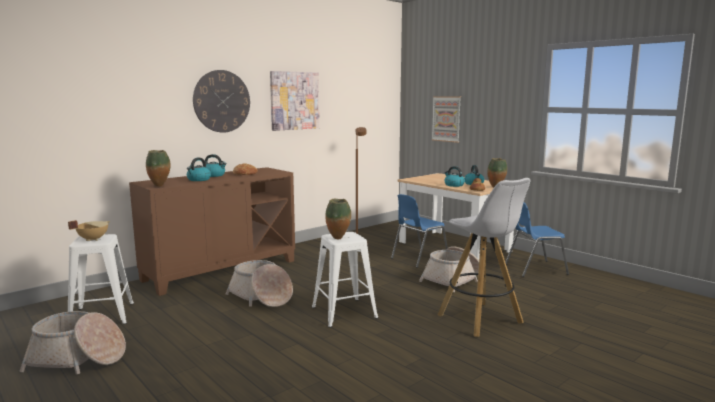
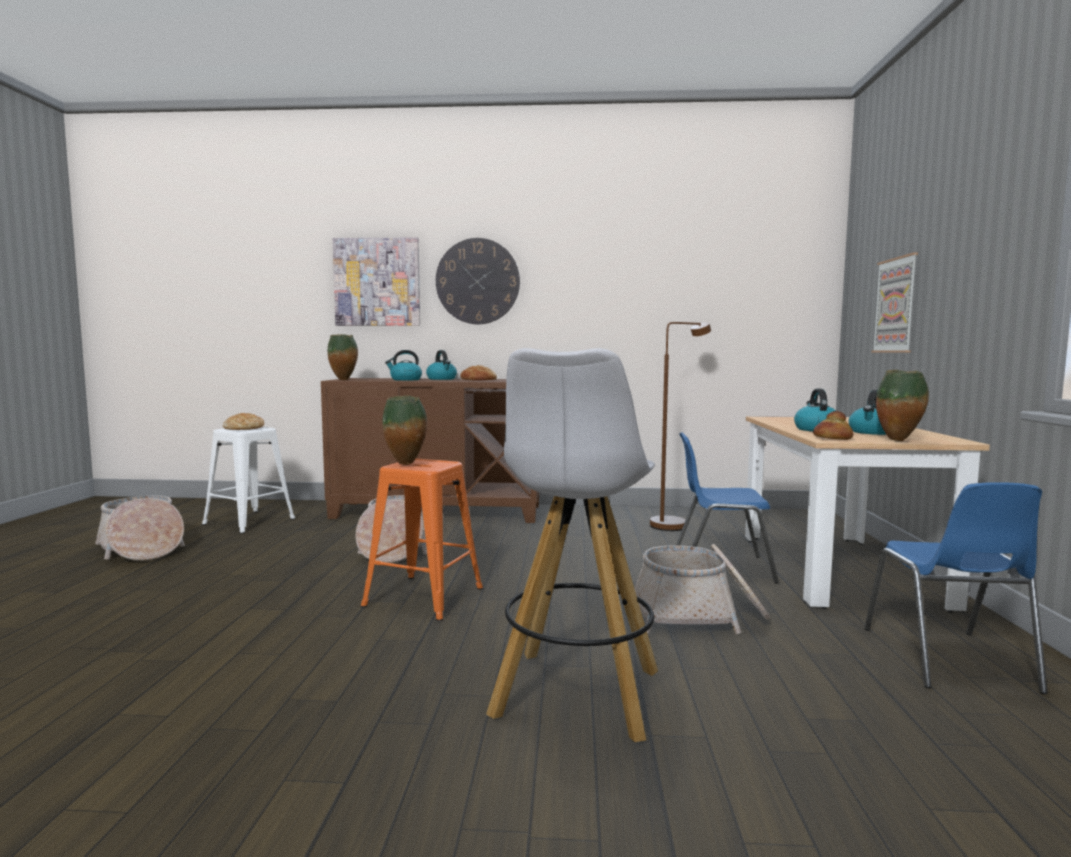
camera: 45 degrees right, 5 degrees down
(92, 239) = (243, 428): beige cooking pot -> bread
(294, 100) = (599, 281): picture -> picture (377, 282)
(343, 312) = (422, 597): white stool -> orange stool
(534, 269) = (948, 660): blue chair -> blue chair turned 120 degrees counterclockwise

